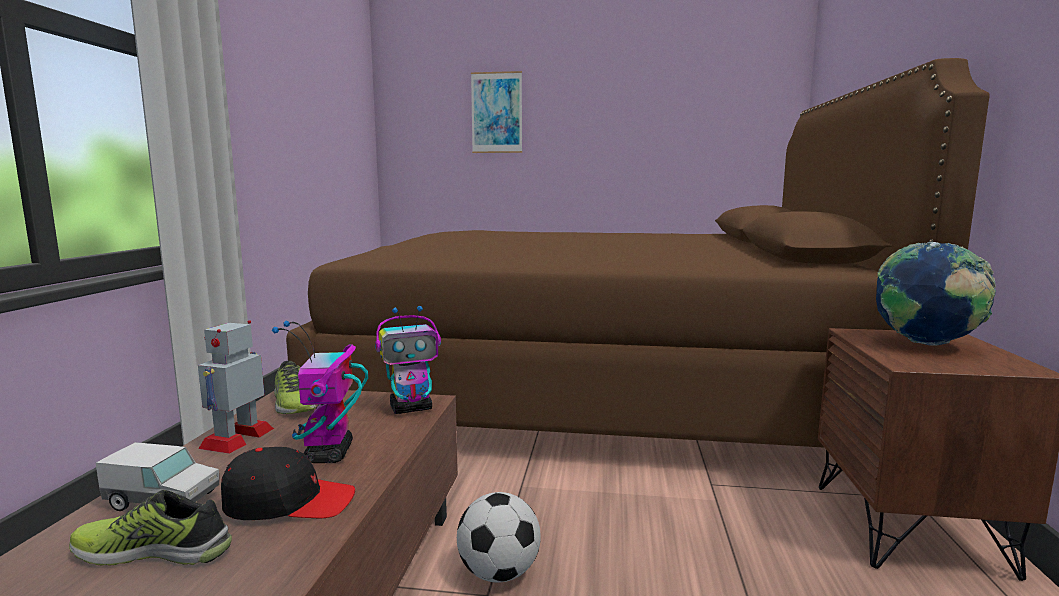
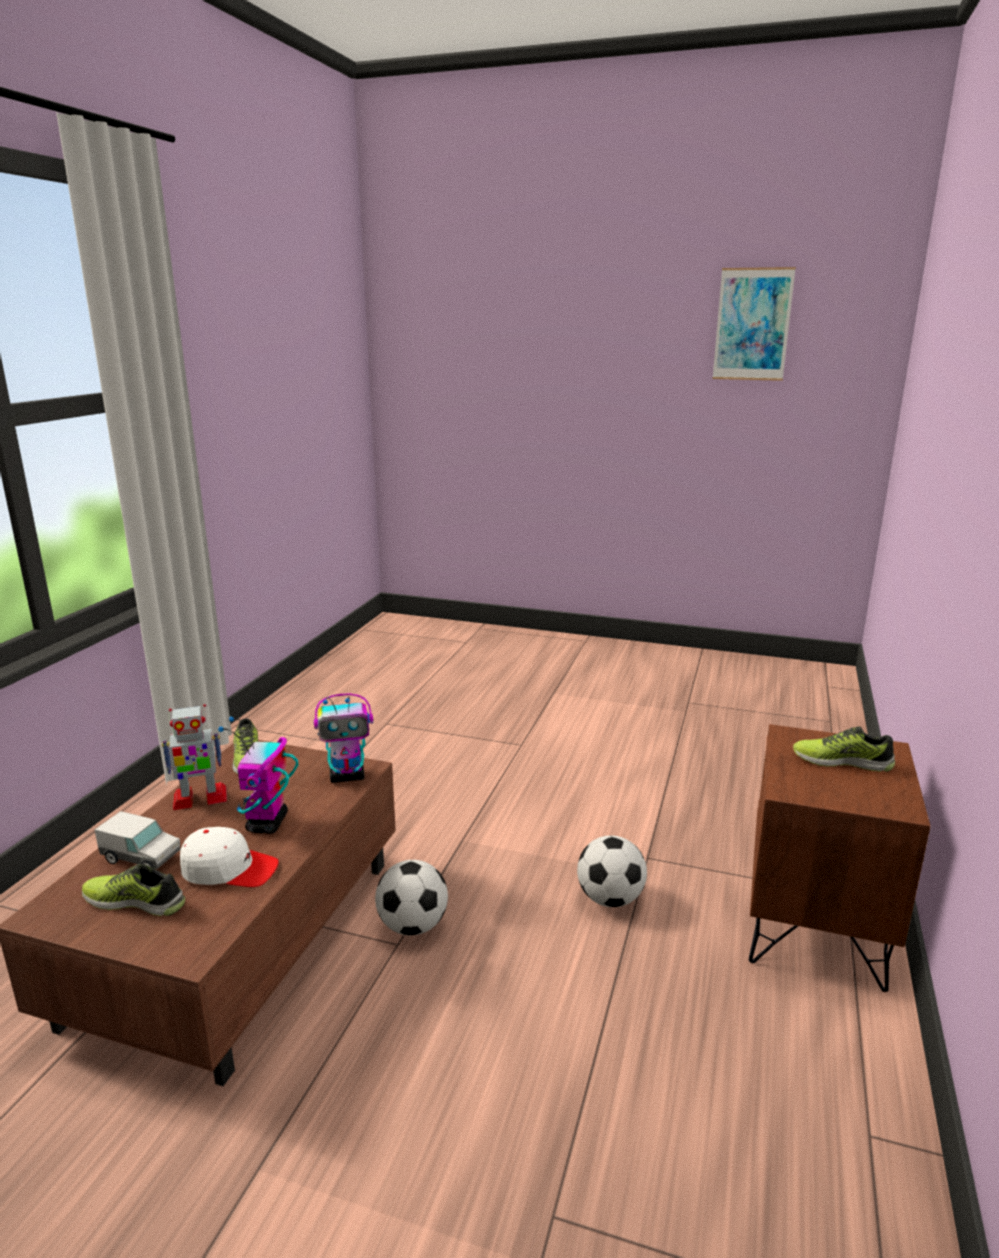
camera: 10 degrees right, 10 degrees up
(237, 438) = (199, 798): toy robot -> toy robot turned 135 degrees counterclockwise
(289, 502) = (229, 869): black cap -> white cap
(496, 113) = (510, 369): picture -> picture (752, 324)
(597, 389) = (587, 725): brown bed -> none
(697, 524) = (610, 899): none -> football
(926, 344) = (841, 761): globe -> shoe

